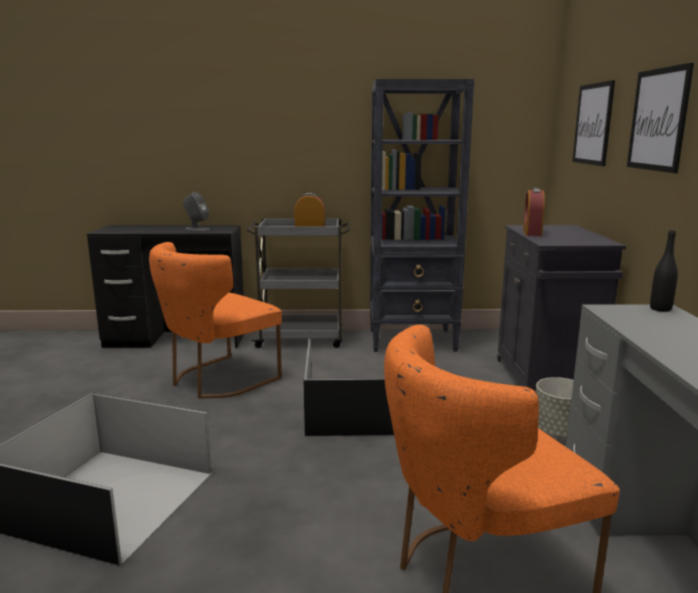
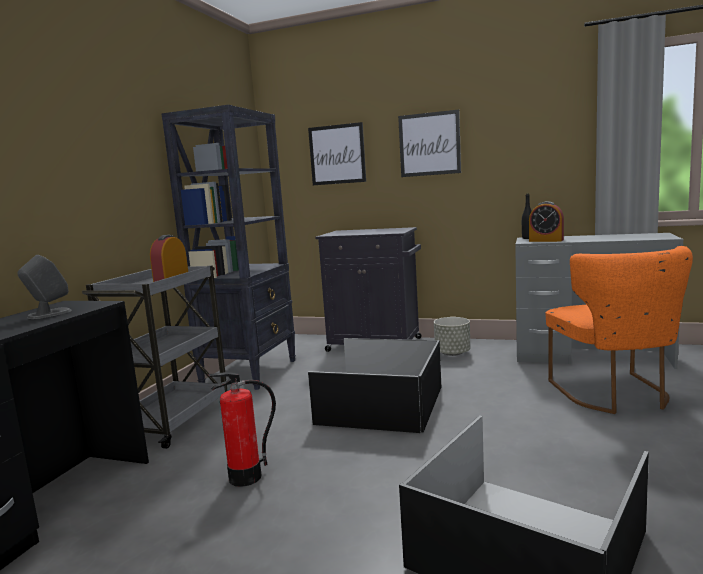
camera: 70 degrees left, 5 degrees down
(217, 380) = (245, 477): orange chair -> fire extinguisher
(532, 232) = (355, 233): alarm clock -> alarm clock (546, 240)

